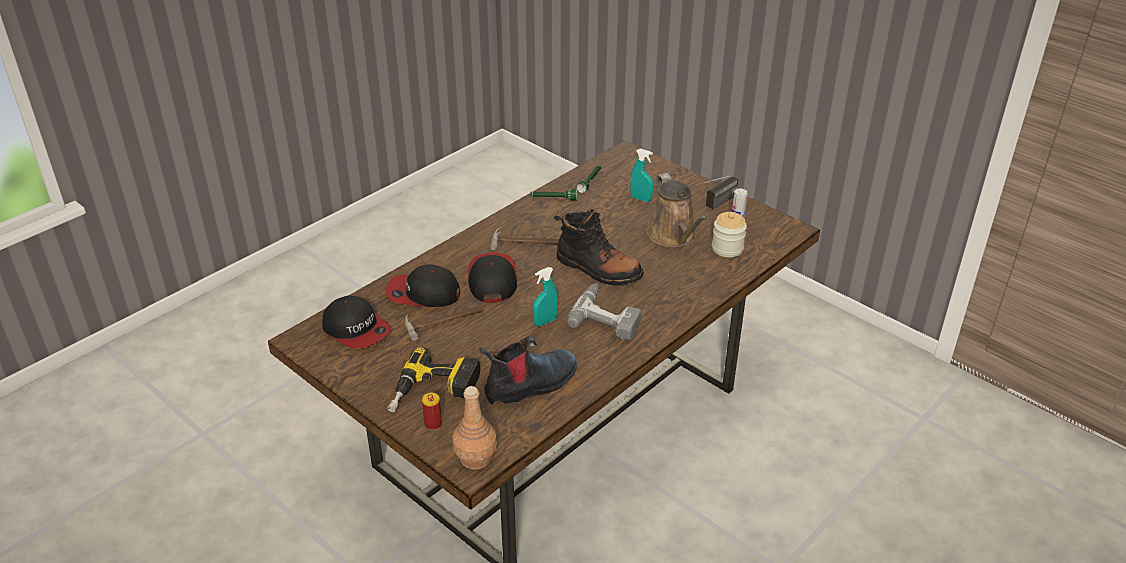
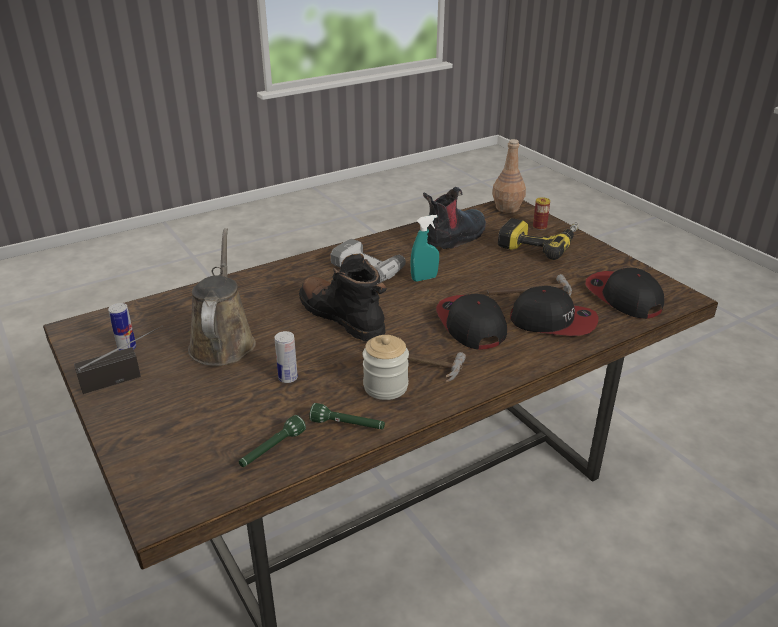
camera: 165 degrees left, 5 degrees down
(492, 279) = (470, 324): cap -> cap turned 150 degrees clockwise
(531, 385) = (454, 238): boot -> boot turned 150 degrees clockwise
(608, 219) = (288, 378): none -> can
(641, 199) = (218, 403): turquoise spray bottle -> none
(727, 248) = (176, 318): jar -> jar (385, 386)

